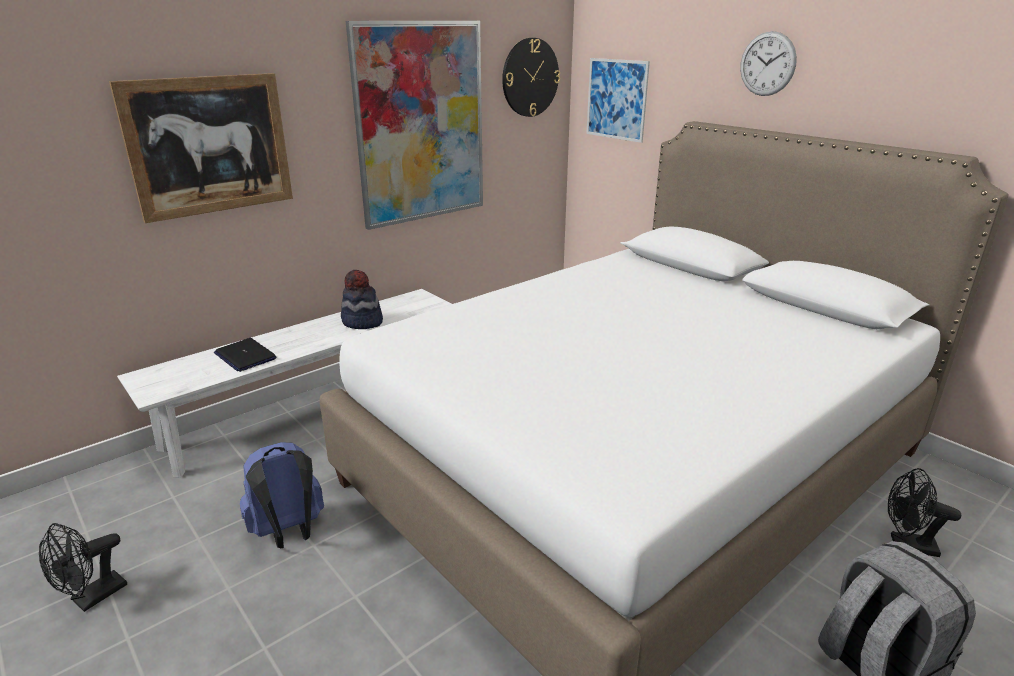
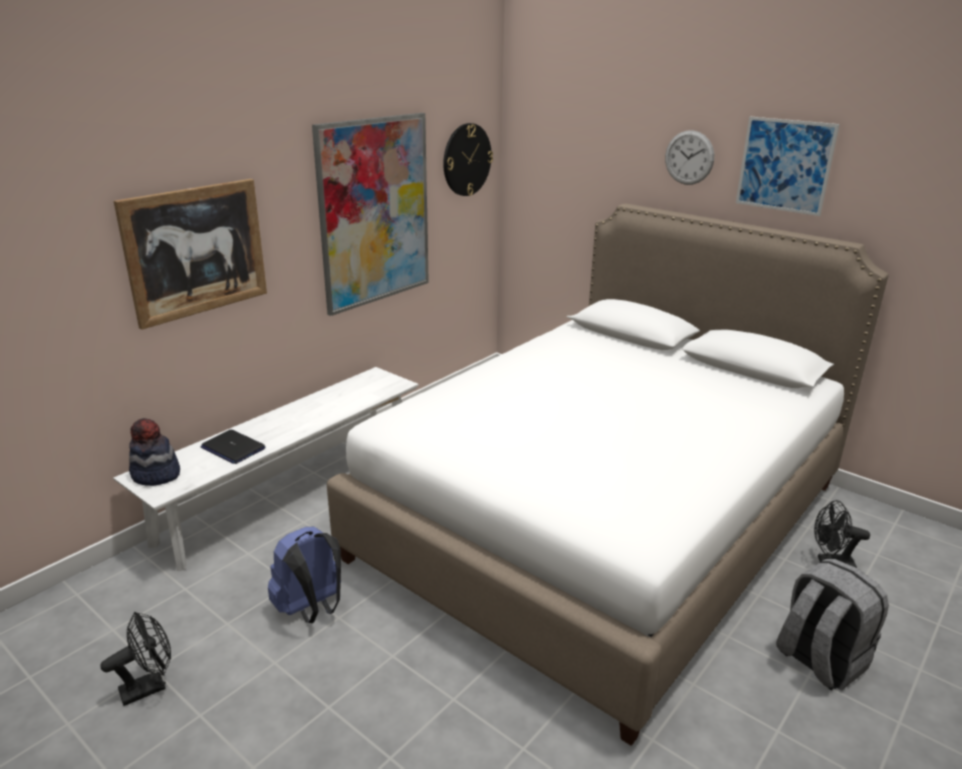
camera: 10 degrees left, 0 degrees up
(92, 598) = (150, 686): black fan -> black fan turned 150 degrees counterclockwise
(362, 322) = (332, 405): hat -> hat (156, 475)
(616, 99) = (548, 179): picture -> picture (785, 165)

